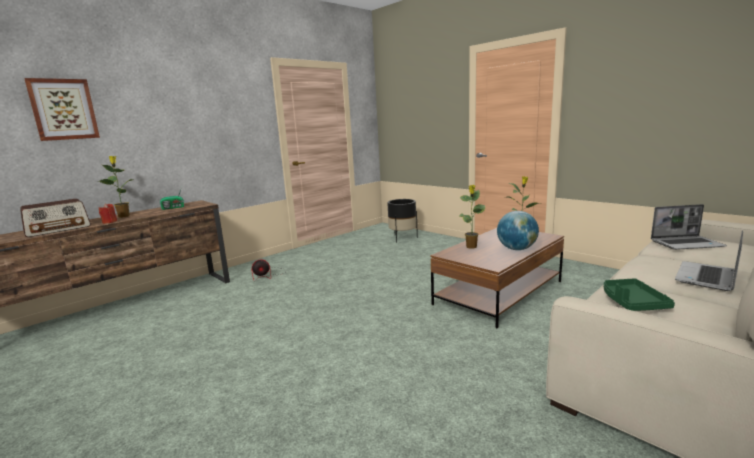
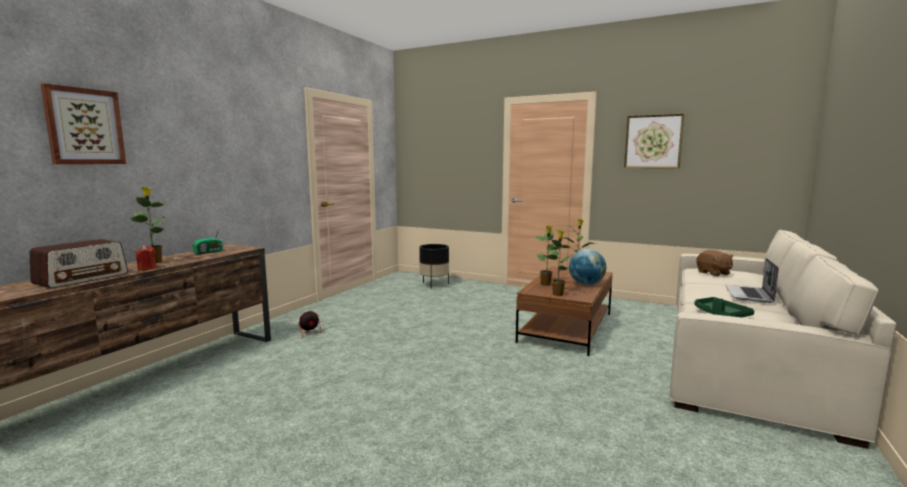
camera: 20 degrees left, 5 degrees down
(472, 259) = (557, 294): none -> potted plant
(632, 81) = (653, 141): none -> picture
(686, 244) = (713, 273): laptop -> brown plush toy

